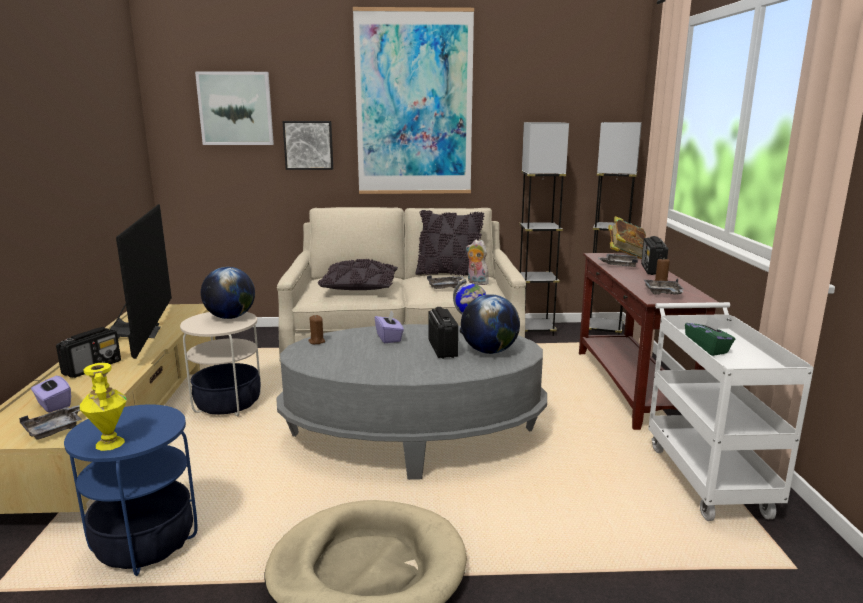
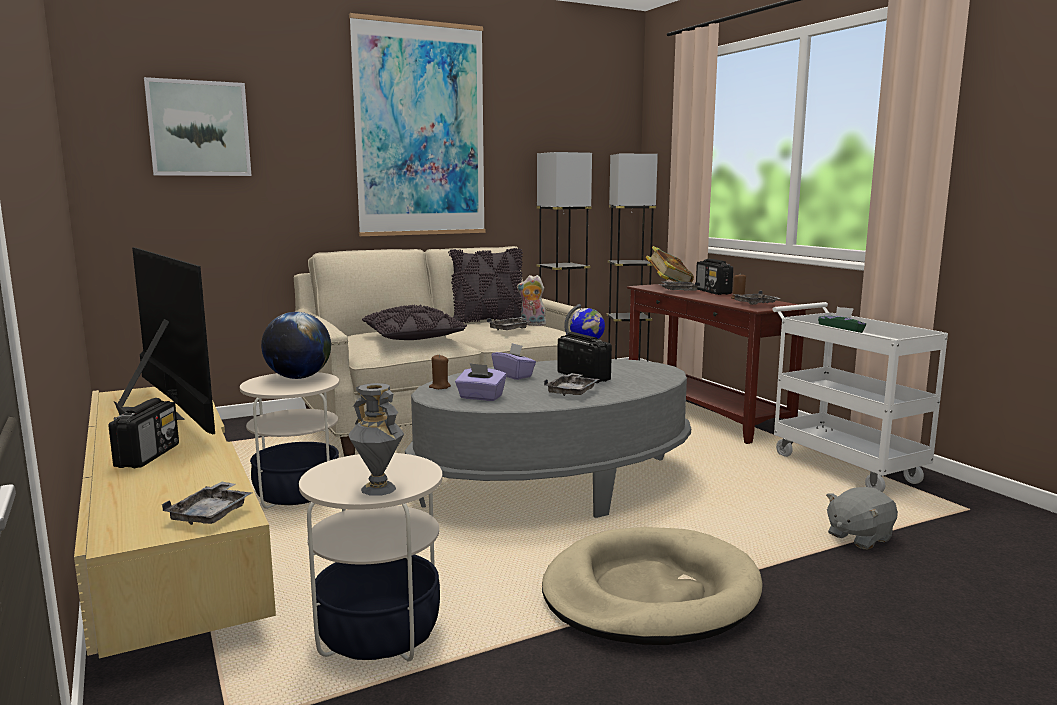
camera: 25 degrees left, 5 degrees down
(53, 405) = (160, 495): purple tissue box -> purple tissue box (480, 397)
(109, 443) = (377, 489): yellow vase -> grey vase
(145, 546) = (378, 636): blue side table -> beige side table
(308, 145) = (296, 177): picture -> none
(407, 365) = (572, 392): none -> grey tray
(489, 351) = (631, 373): globe -> none
(627, 567) = (858, 537): none -> grey plush toy

